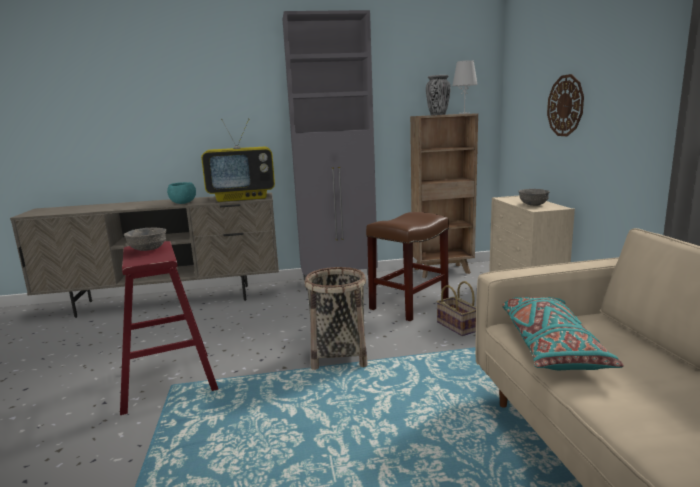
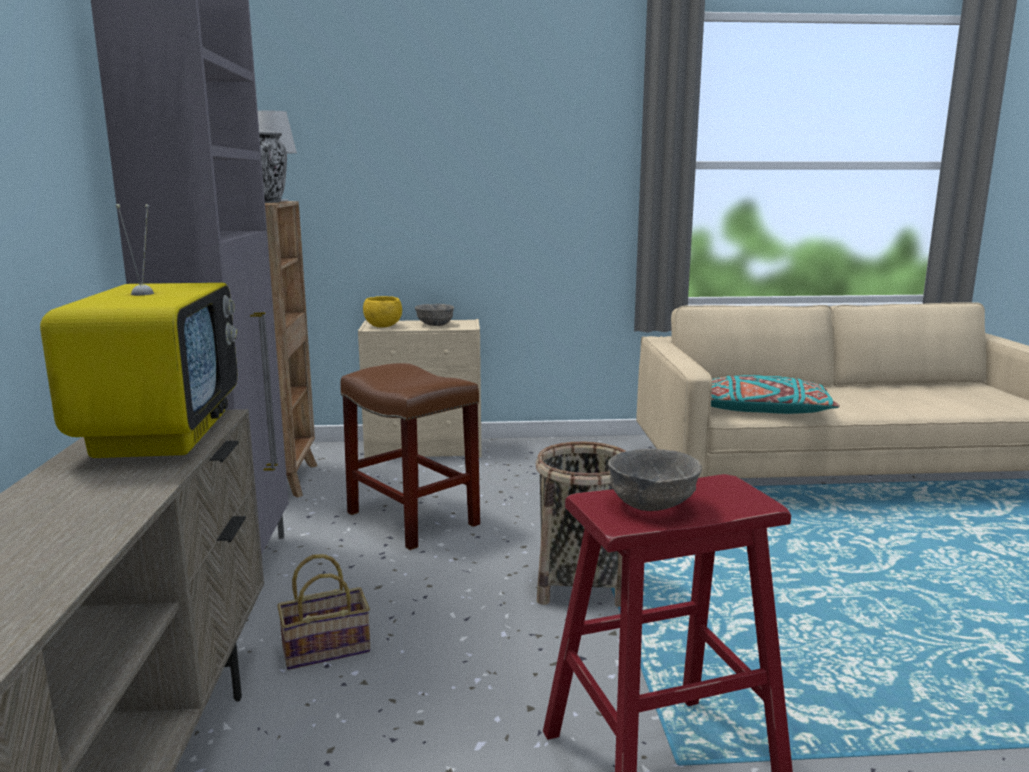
camera: 85 degrees left, 0 degrees up
(183, 203) = (124, 496): turquoise bowl -> none
(458, 327) = (513, 498): basket -> basket (328, 648)
(510, 199) = (383, 327): none -> yellow bowl
(565, 105) = (436, 193): wall clock -> none

